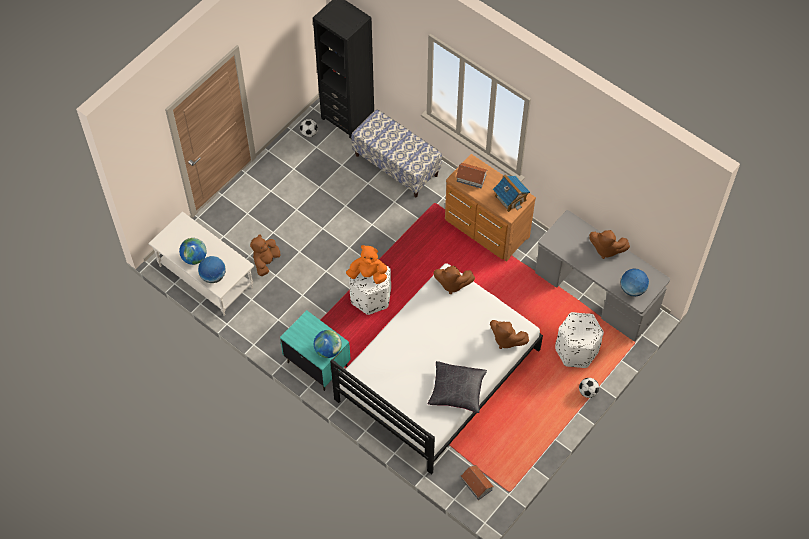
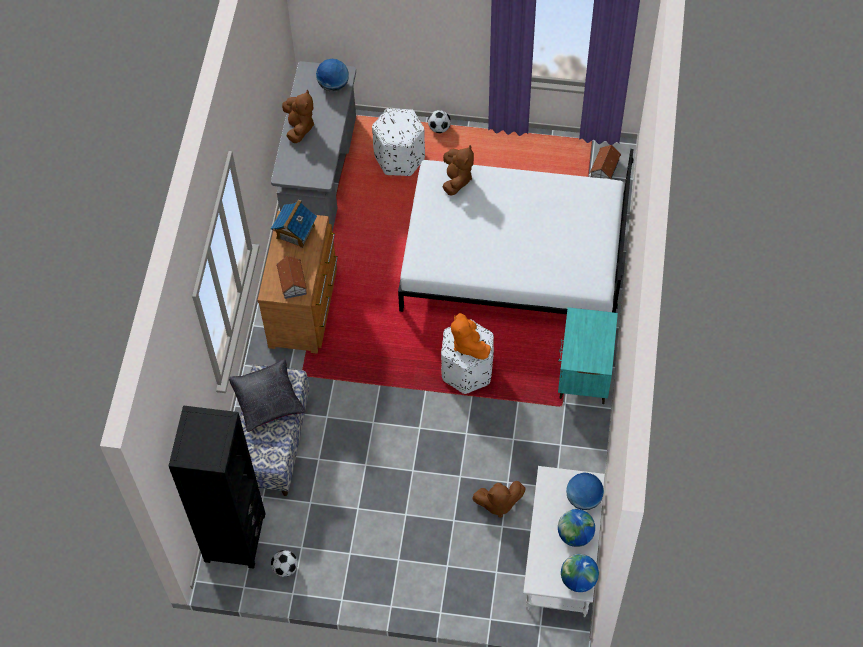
camera: 120 degrees left, 0 degrees up
(328, 350) = (591, 320): globe -> globe (578, 579)
(452, 284) = (425, 258): brown plush toy -> none
(457, 390) = (545, 191): black pillow -> black pillow (267, 400)

